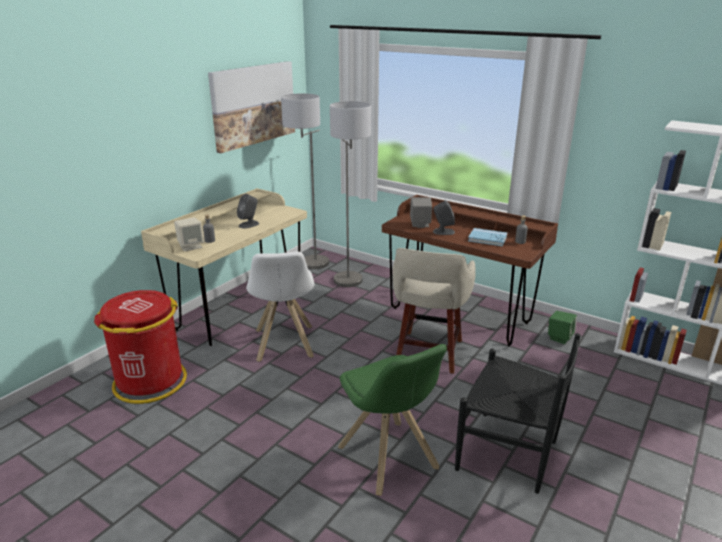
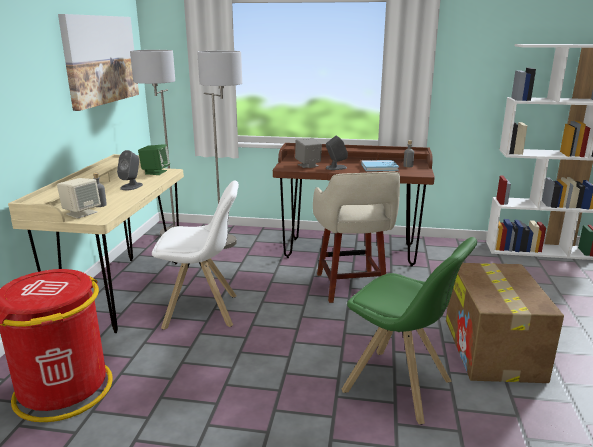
camera: 25 degrees left, 5 degrees down
(284, 343) = (202, 311): white chair -> white chair turned 60 degrees counterclockwise
(508, 454) = (493, 350): black chair -> cardboard box
(559, 337) = (444, 251): green speaker -> green speaker (155, 172)

